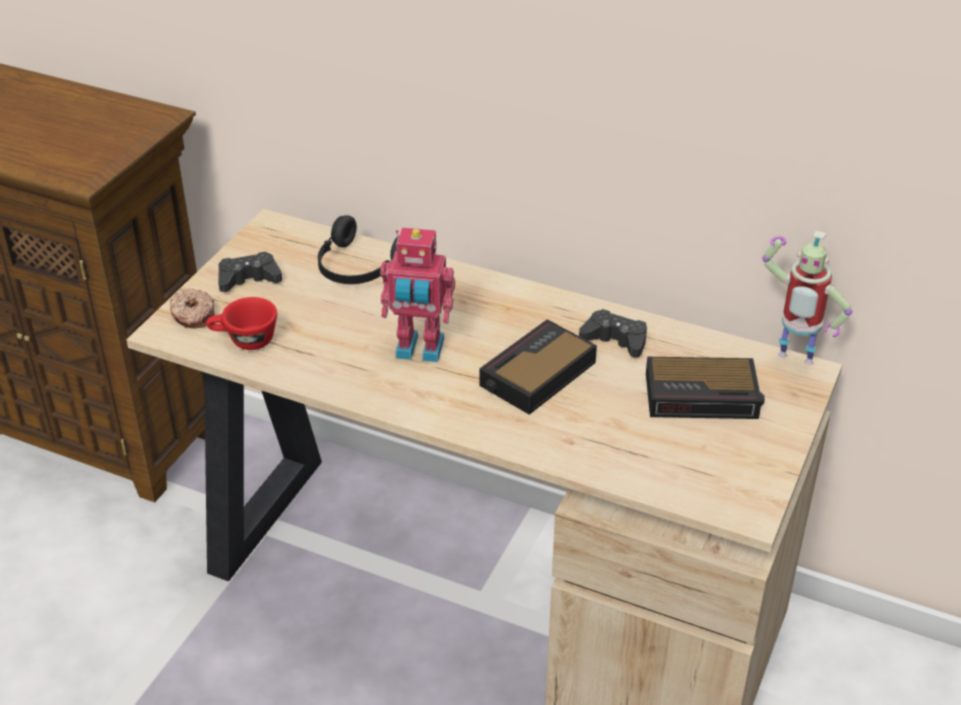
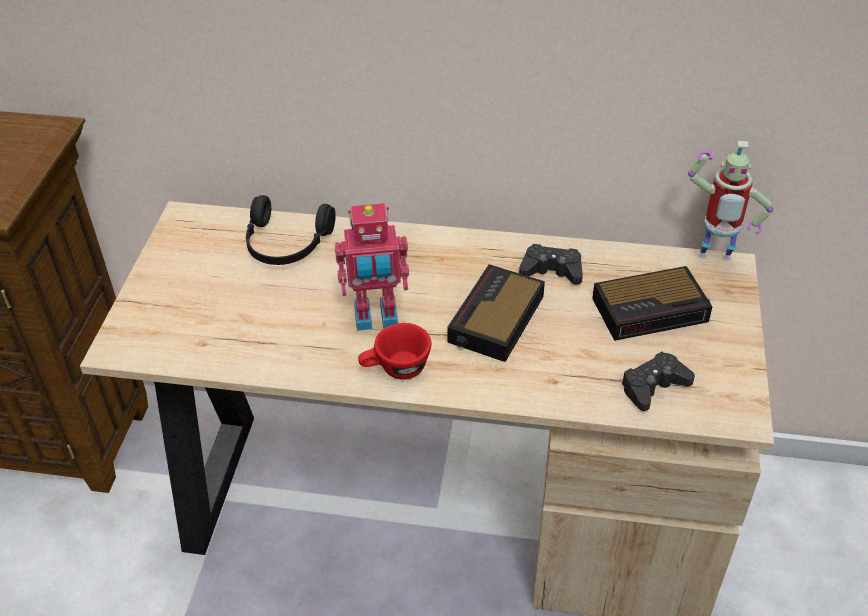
camera: 15 degrees left, 5 degrees up
(192, 315) = (139, 326): donut -> none
(244, 341) = (202, 343): red cup -> red cup (395, 369)
(248, 279) = (182, 277): black game controller -> black game controller (653, 386)

